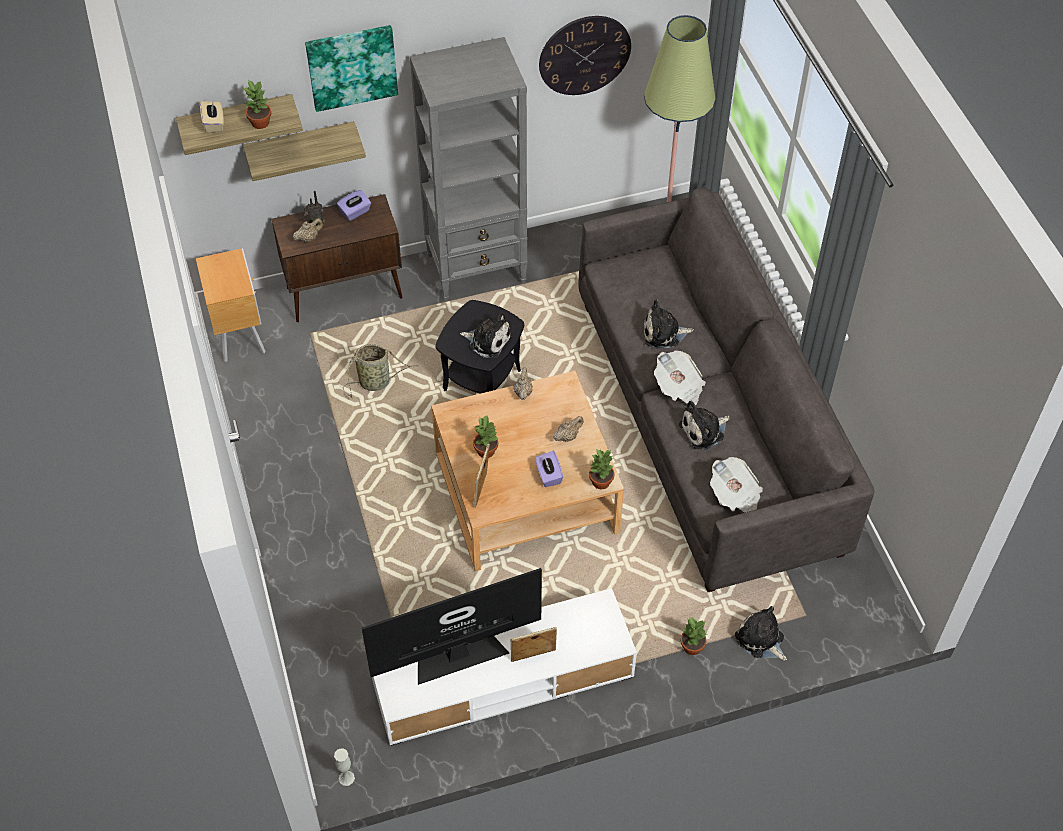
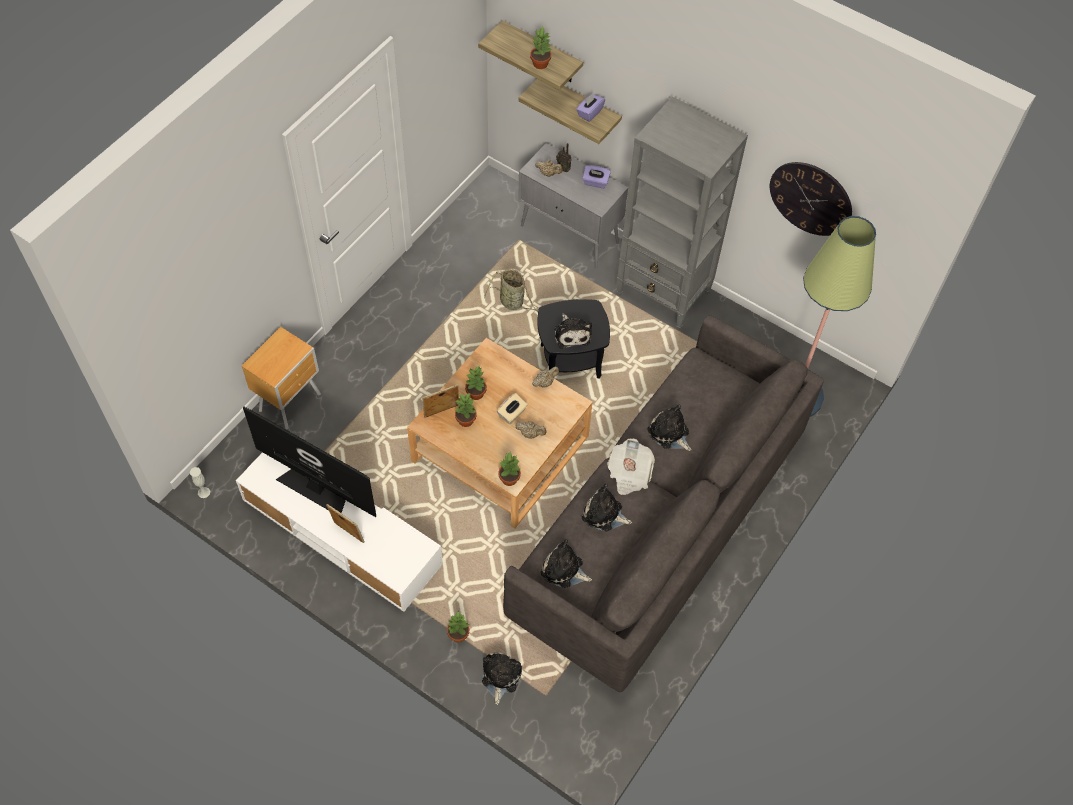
camera: 50 degrees right, 5 degrees up
(214, 124) = (515, 42): beige tissue box -> beige tissue box (512, 414)
(240, 335) = (482, 204): brown nightstand -> brown nightstand (291, 402)
(345, 292) = (570, 235): brown cabinet -> grey cabinet
(352, 67) = (630, 73): picture -> none
(507, 476) = (466, 420): none -> potted plant
(548, 475) = (487, 443): purple tissue box -> purple tissue box (589, 113)
(735, 495) = (564, 570): newspaper -> plush toy

